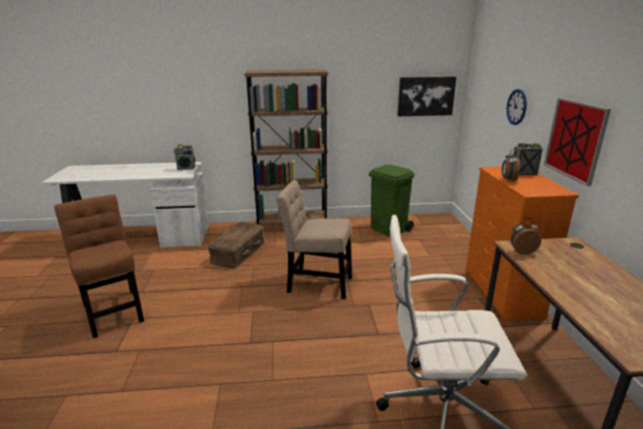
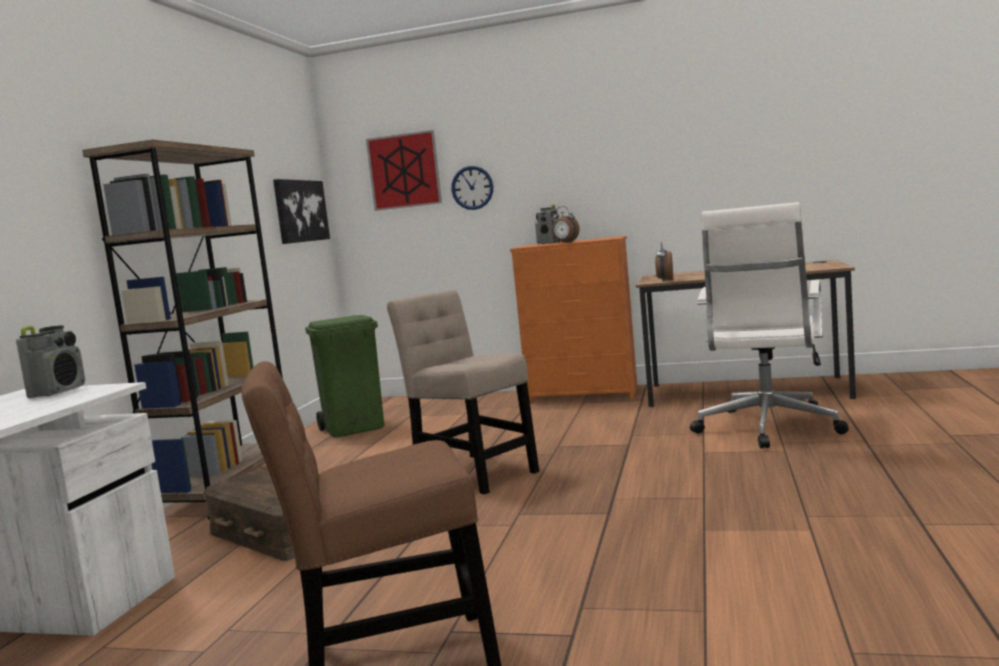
camera: 70 degrees left, 15 degrees down
(316, 283) = (472, 472): beige chair -> beige chair turned 105 degrees clockwise
(575, 140) = (591, 188): picture -> picture (404, 171)

